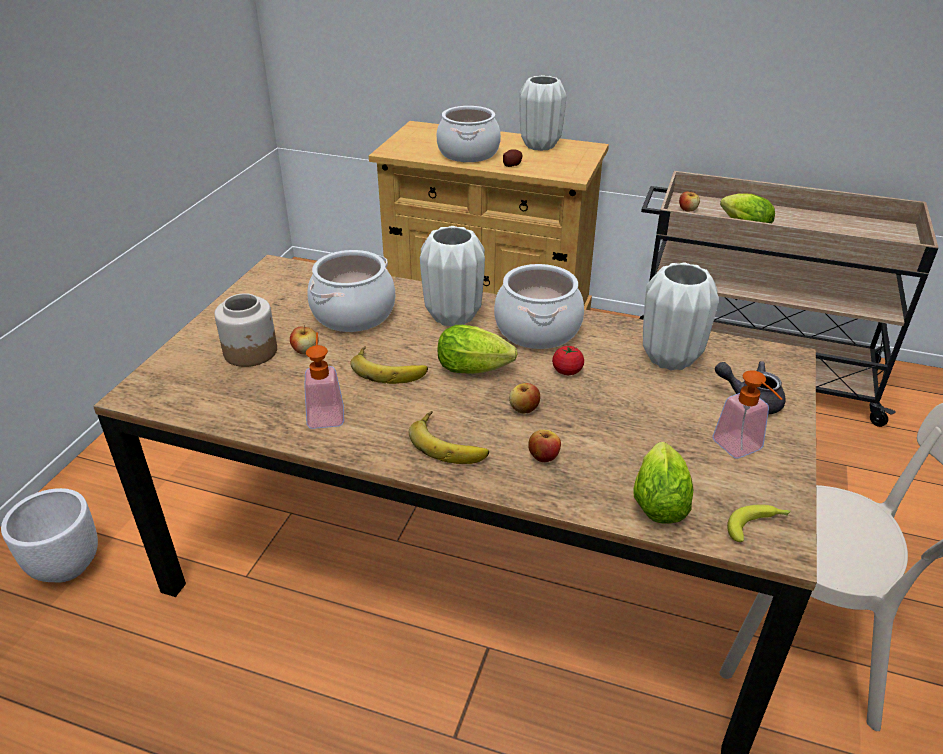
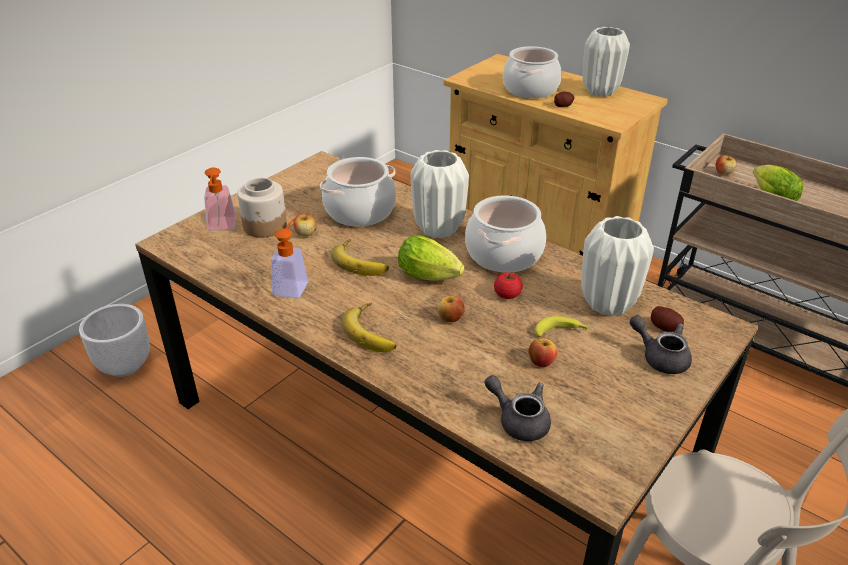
camera: 20 degrees right, 0 degrees up
(543, 456) = (442, 361): apple -> apple (541, 362)
(658, 499) = (519, 420): lettuce -> grey teapot
(736, 369) = (665, 327): none -> potato
(742, 449) = (623, 398): soap dispenser -> soap dispenser (221, 227)
(757, 526) = (593, 466): banana -> banana (561, 332)

